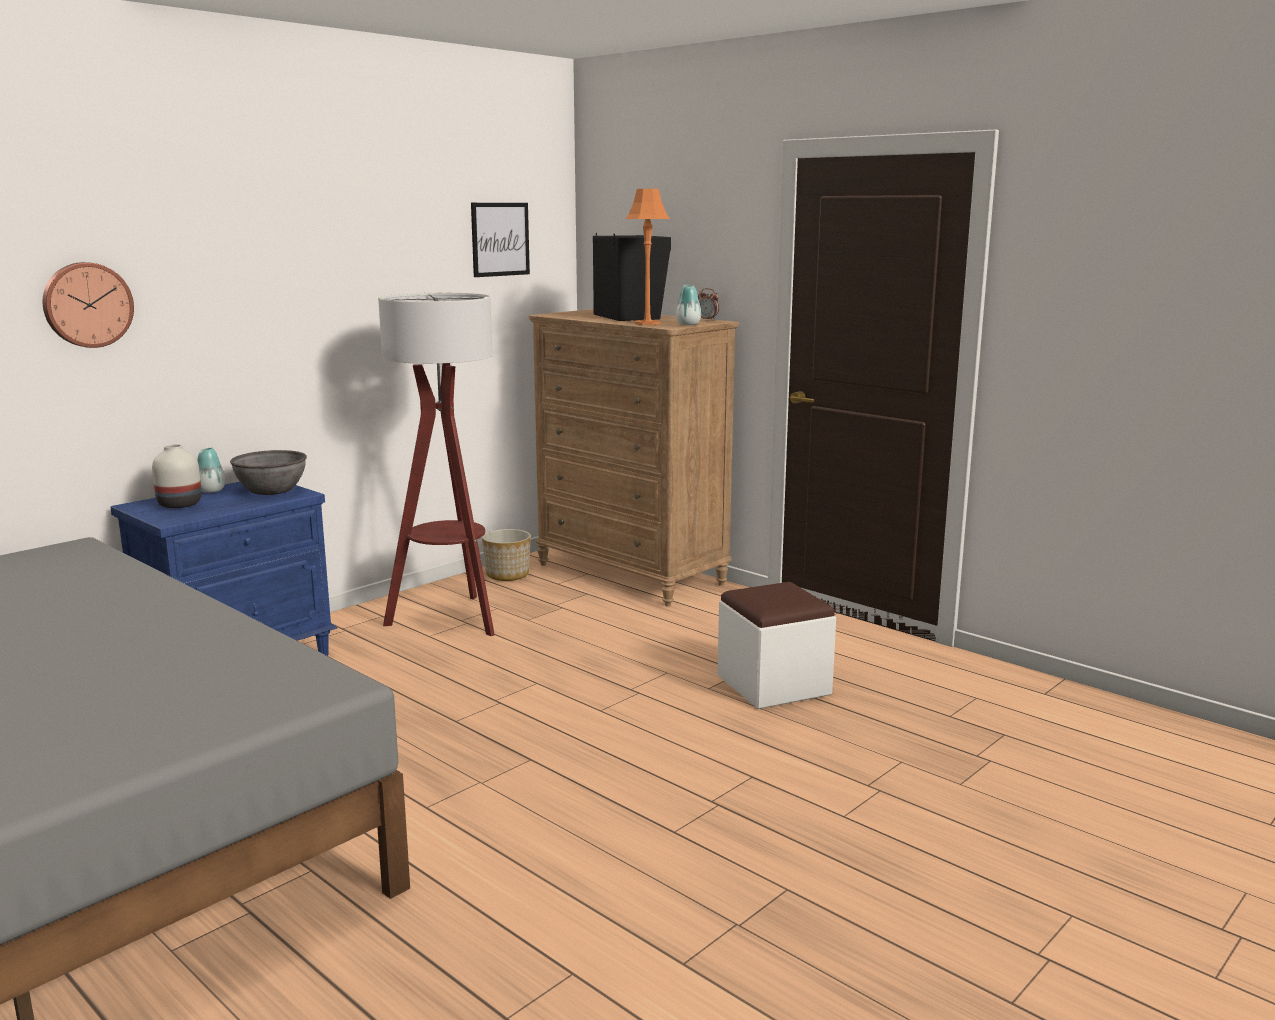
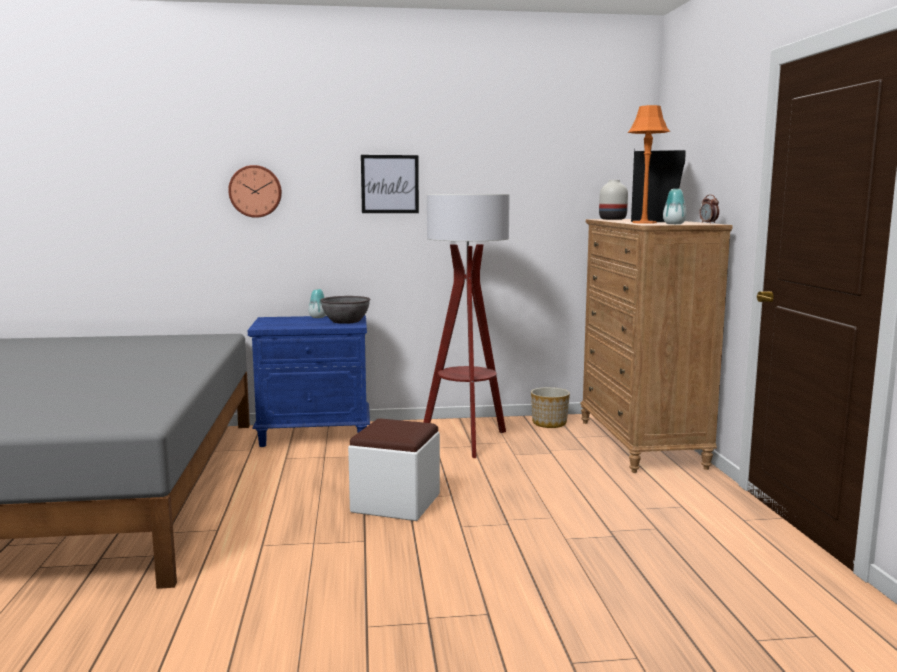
camera: 40 degrees right, 5 degrees down
(179, 504) = (286, 321): white vase -> white vase (612, 219)
(500, 239) = (576, 160): picture -> picture (390, 184)
(773, 685) = (623, 554): white ottoman -> white ottoman (396, 503)

